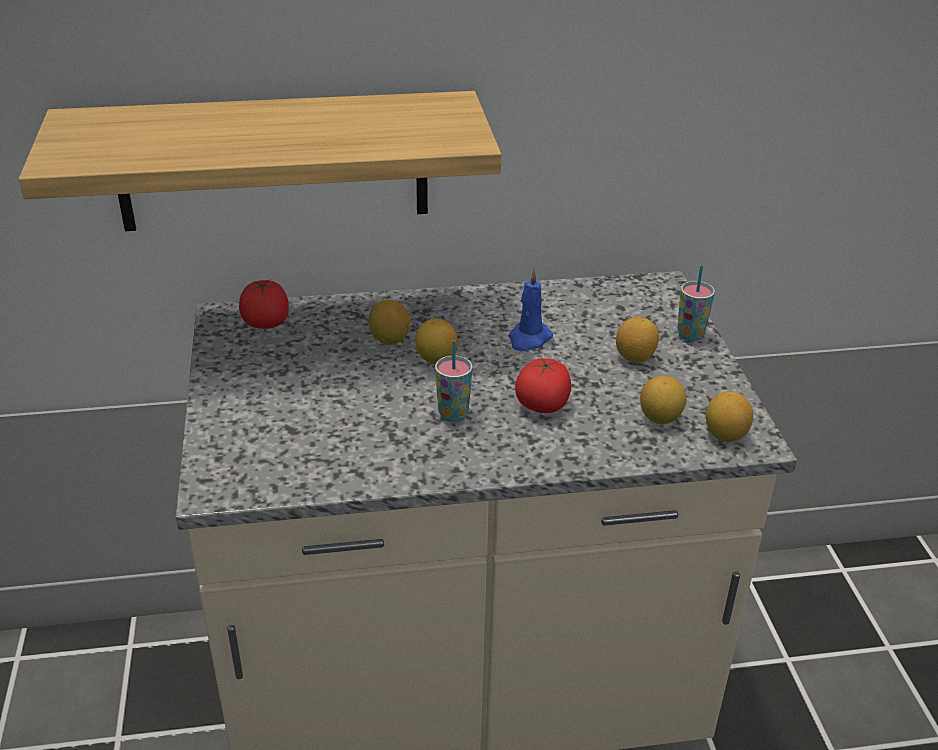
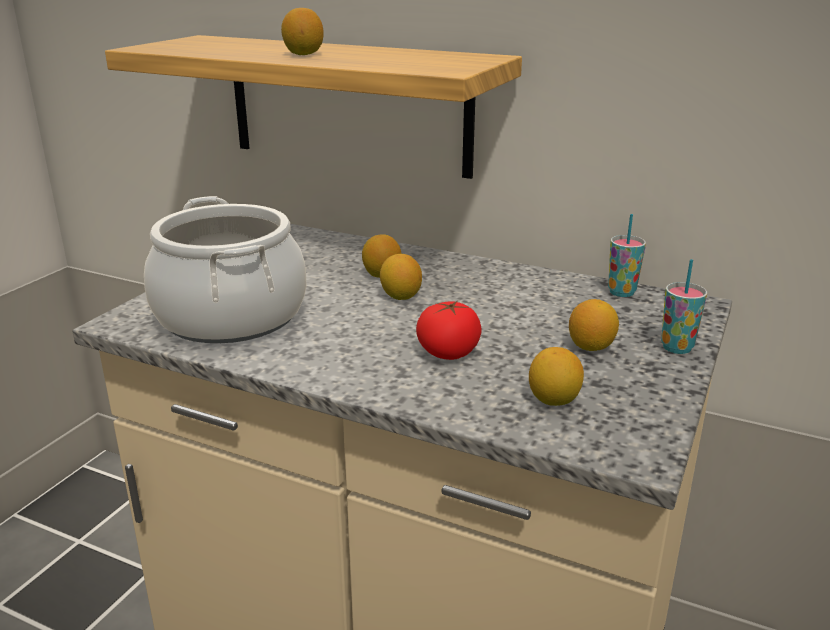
camera: 35 degrees right, 10 degrees down
(265, 323) = (307, 242): tomato -> none
(314, 438) = (231, 315): none -> cooking pot
(453, 414) = (360, 335): cup -> cup (621, 292)
(529, 339) = (502, 306): blue candle -> none
(725, 435) = (610, 438): lemon -> lemon (303, 54)

